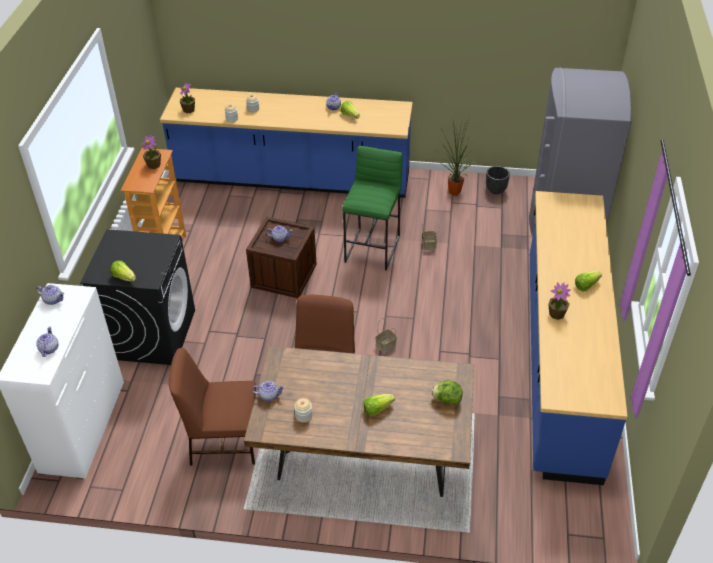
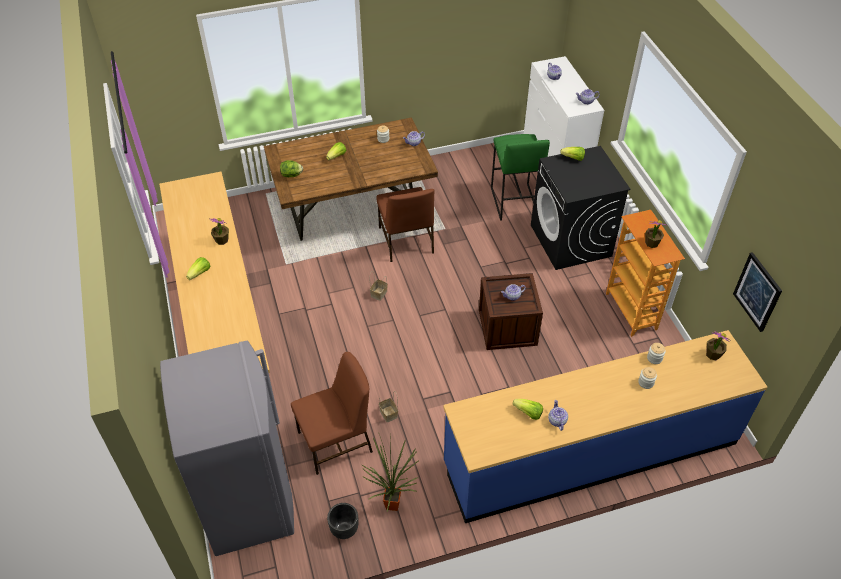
camera: 155 degrees right, 5 degrees up
(140, 78) = (757, 292): none -> picture
(223, 440) = (455, 192): brown chair -> brown chair (336, 442)
(373, 249) = (443, 387): green stool -> green stool (513, 202)

